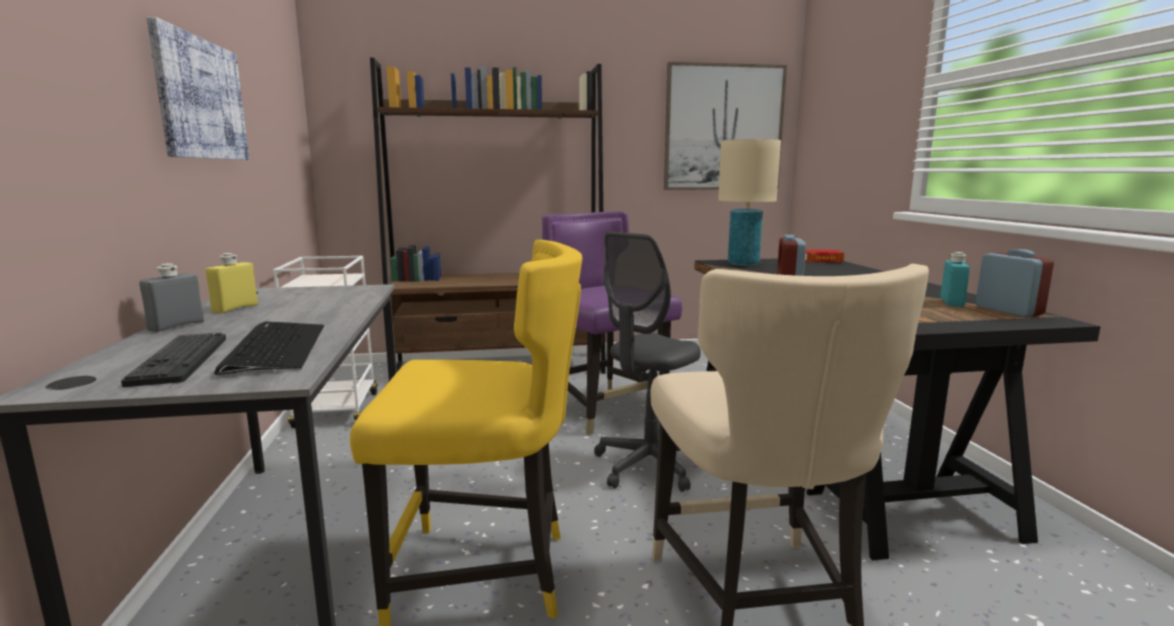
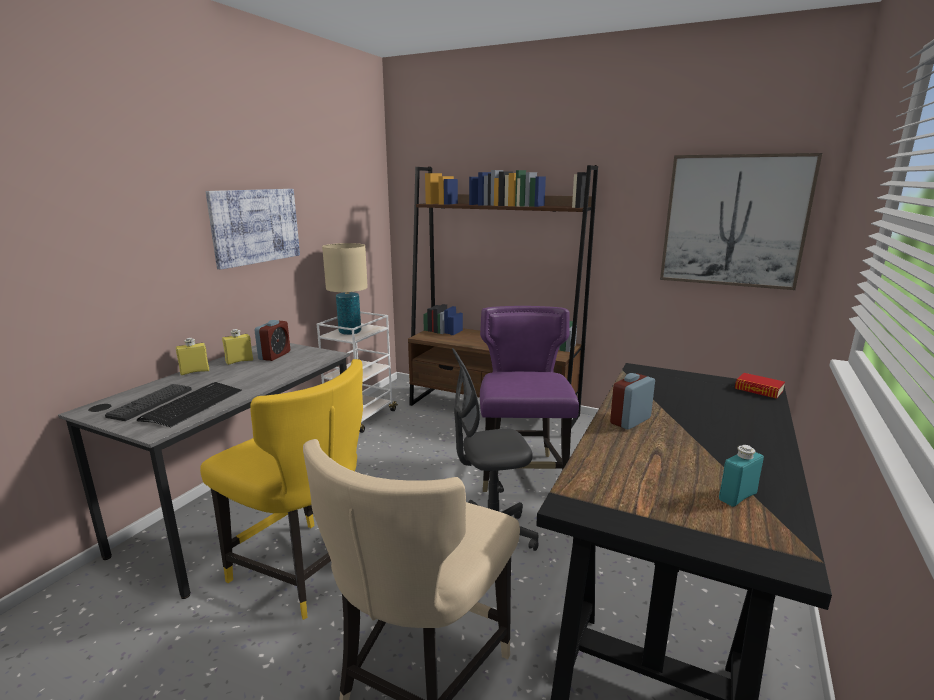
camera: 35 degrees right, 5 degrees up
(176, 326) = (195, 372): grey bottle -> yellow bottle
(743, 264) = (658, 378): beige table lamp -> beige table lamp (350, 332)
(1008, 310) = (774, 530): alarm clock -> alarm clock (274, 355)

